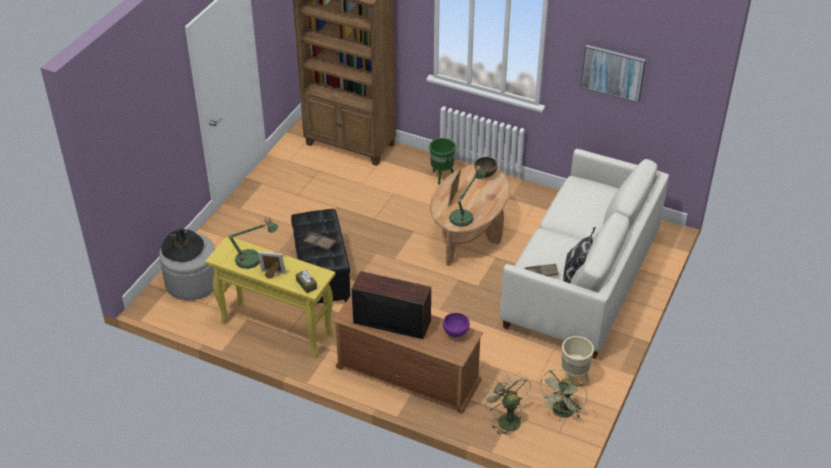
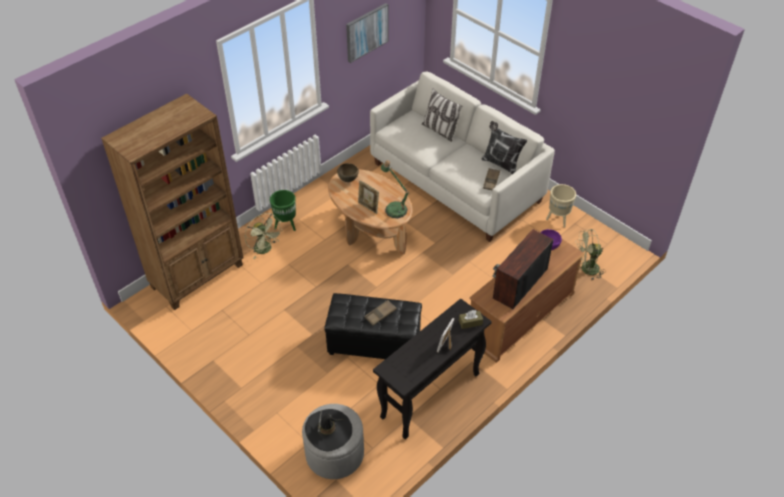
camera: 70 degrees left, 5 degrees up
(253, 260) = (419, 356): table lamp -> none
(275, 328) = (430, 396): yellow console table -> black console table
(562, 413) = (589, 236): green fan -> green fan (265, 249)
(600, 217) = (439, 131): none -> pillow

